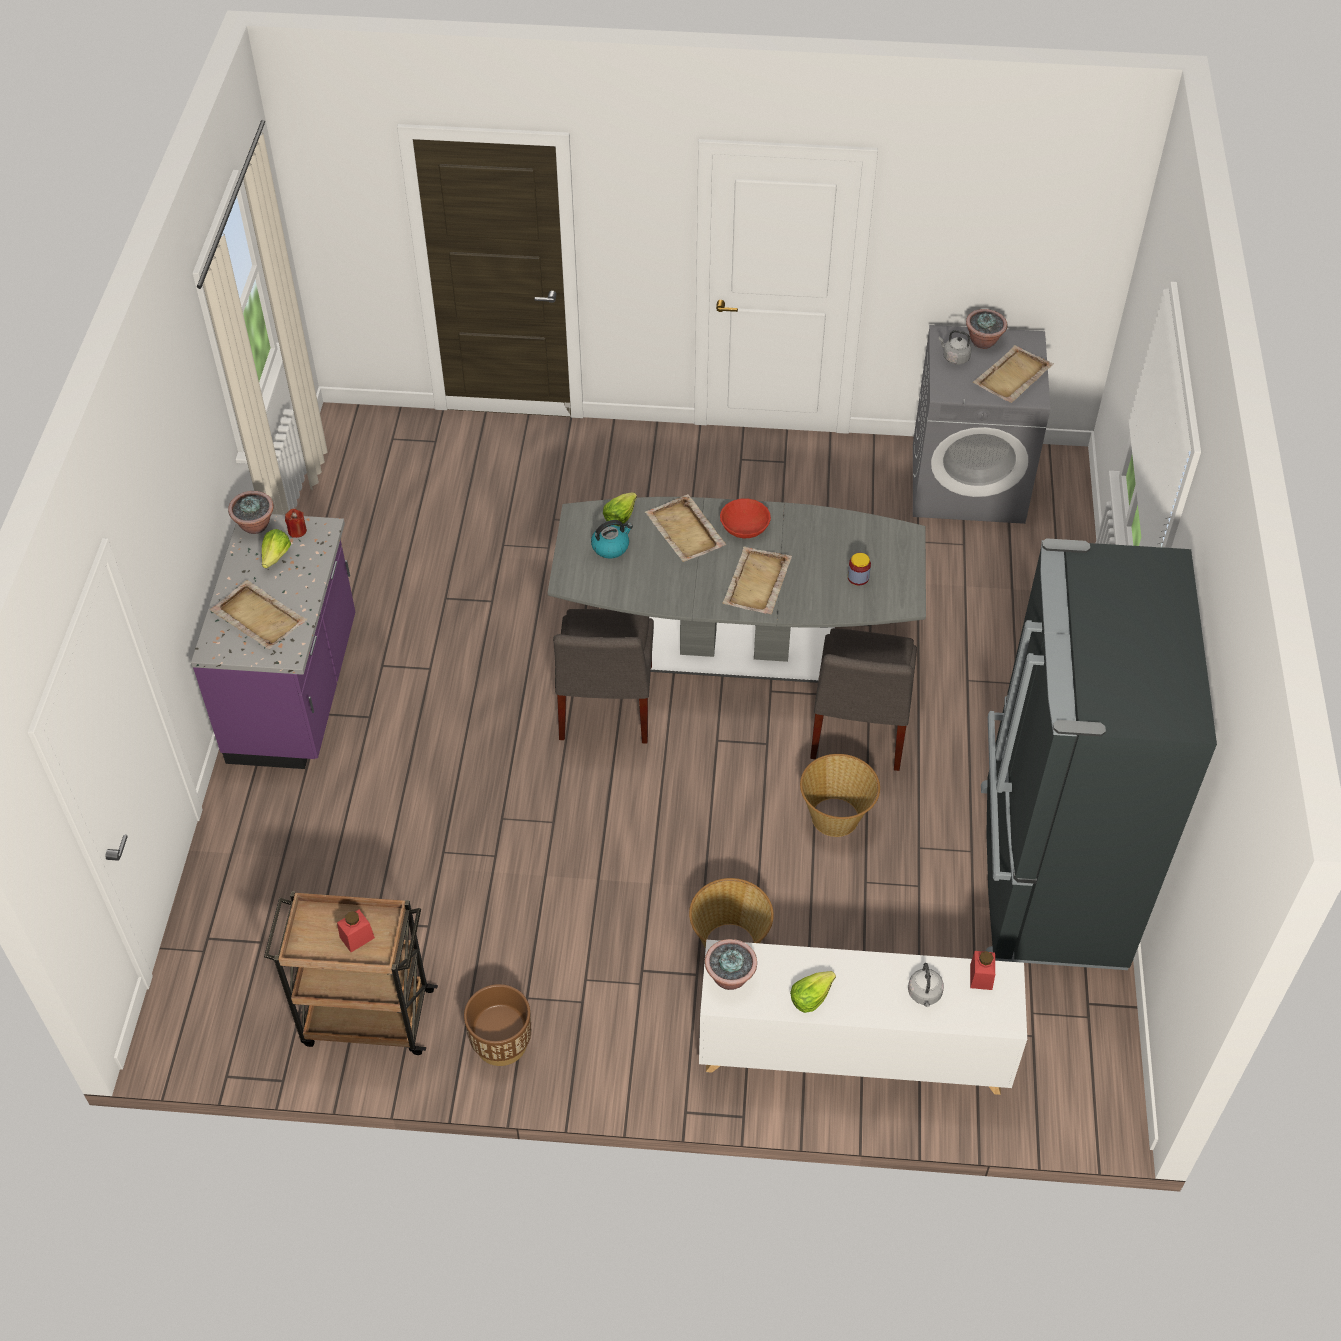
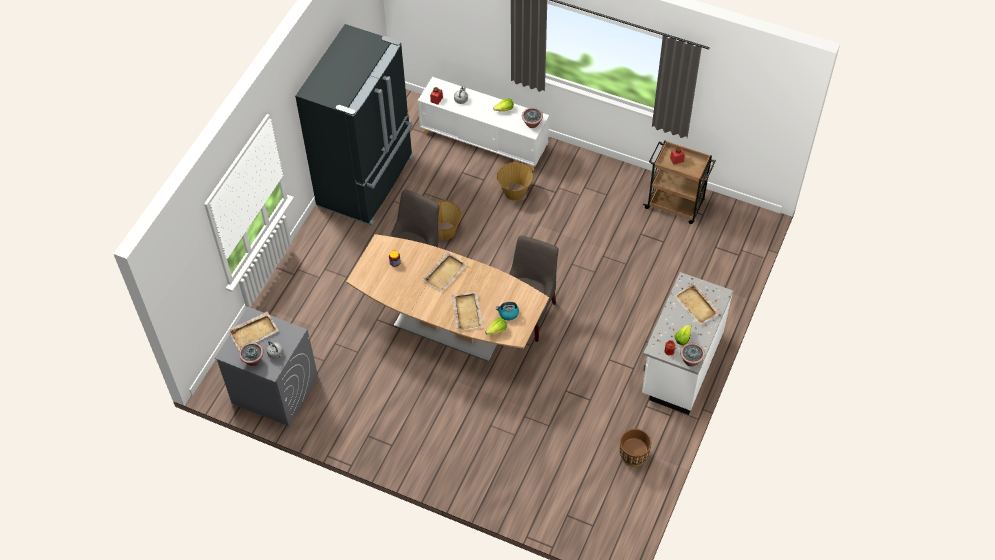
camera: 160 degrees left, 5 degrees up
(296, 692) = (680, 365): purple counter -> white counter
(501, 1043) = (622, 181): brown planter -> brown planter (633, 456)
(735, 646) = (450, 327): grey dining table -> brown dining table
(744, 526) = (435, 306): red bowl -> none

